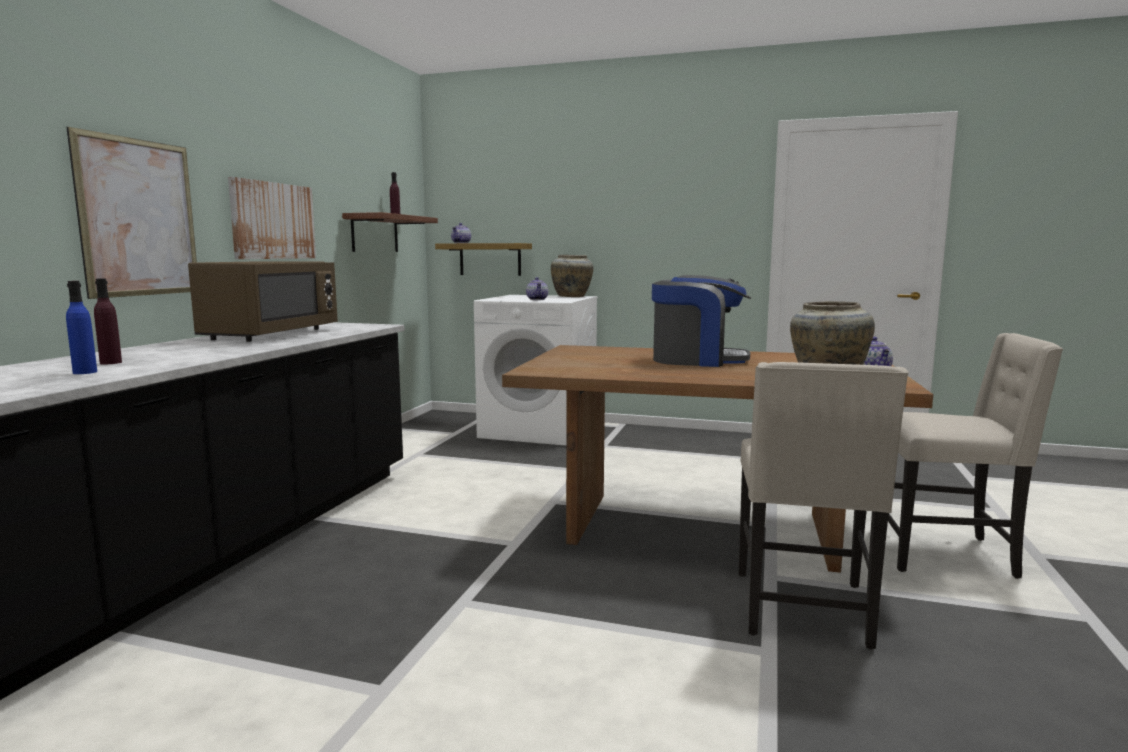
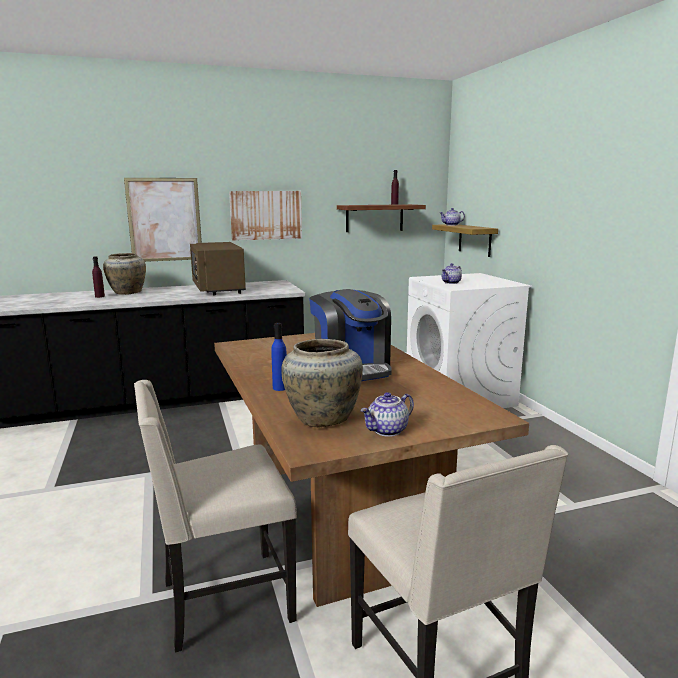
camera: 55 degrees right, 5 degrees up
(85, 372) = (72, 300): blue bottle -> blue bottle (280, 388)
(271, 334) = (218, 289): brown microwave -> brown microwave turned 90 degrees clockwise
(572, 296) = (503, 283): beige vase -> beige vase (127, 292)

